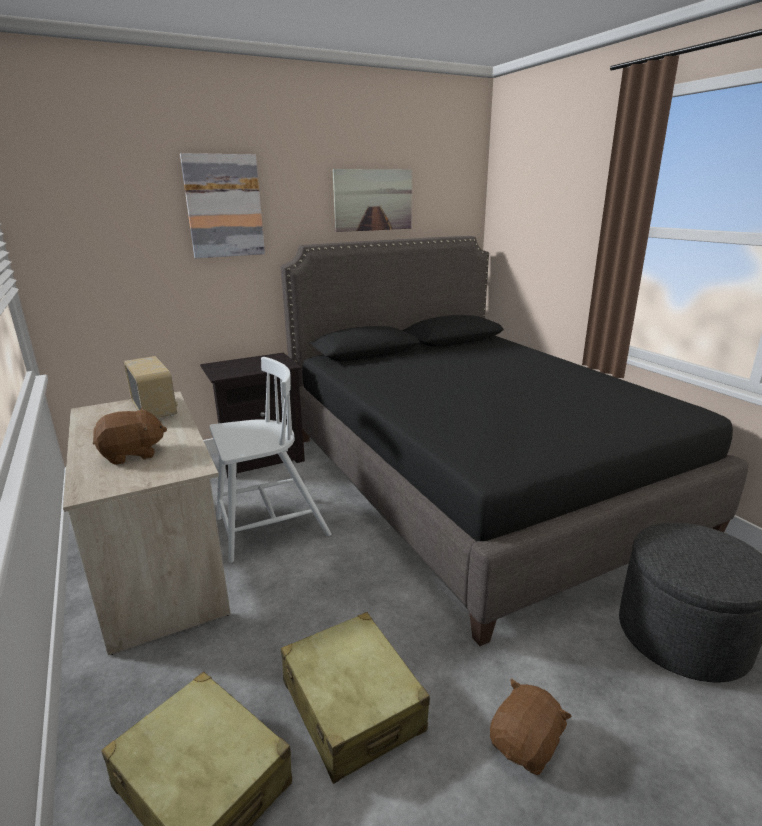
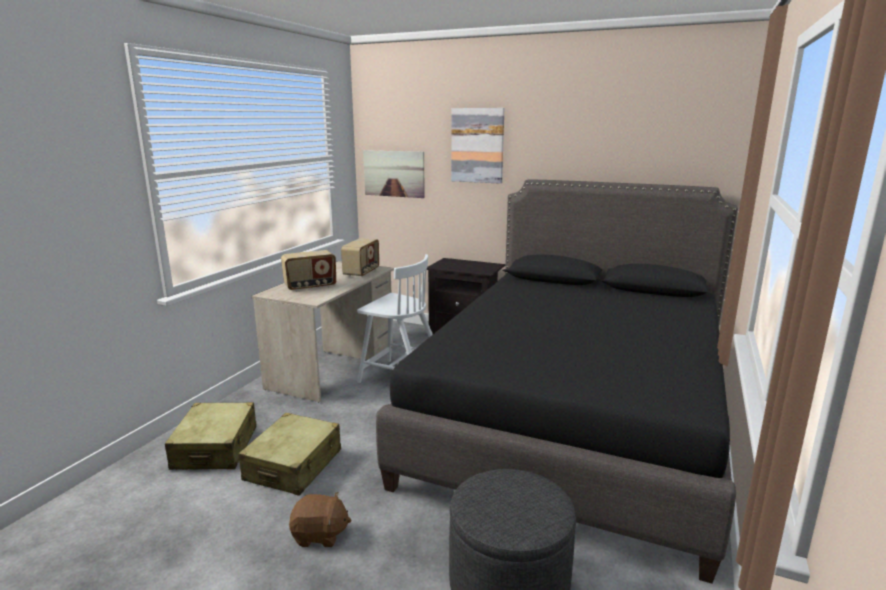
camera: 50 degrees right, 5 degrees down
(132, 454) = (310, 287): brown plush toy -> radio
(373, 200) = (606, 145): picture -> picture (394, 173)

